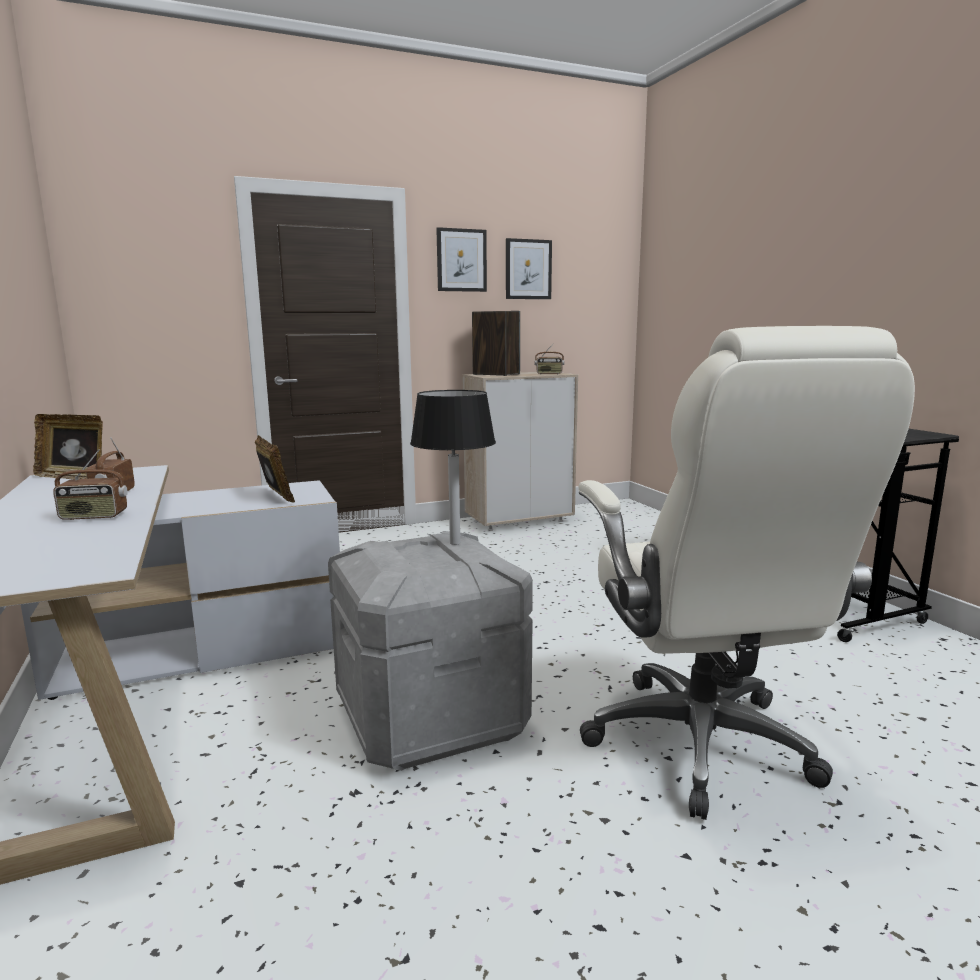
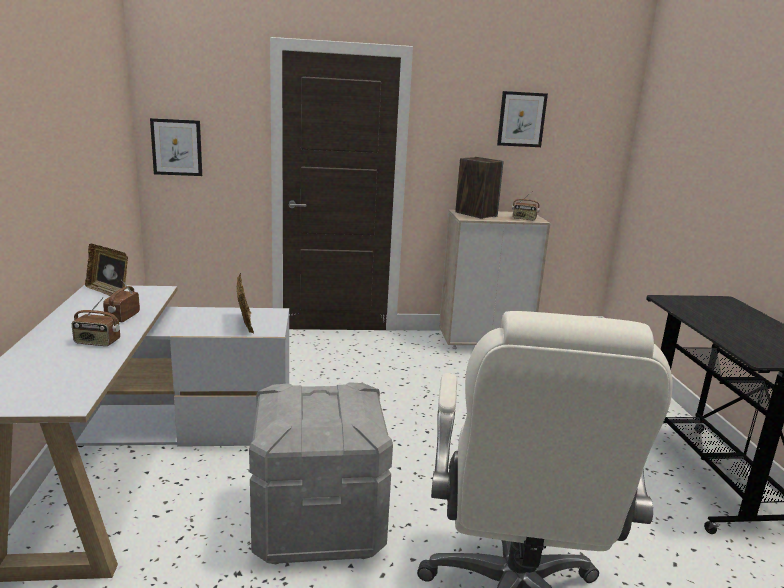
camera: 15 degrees right, 5 degrees up
(454, 543) = (347, 398): black table lamp -> none
(461, 260) = (458, 109): picture -> picture (177, 147)

